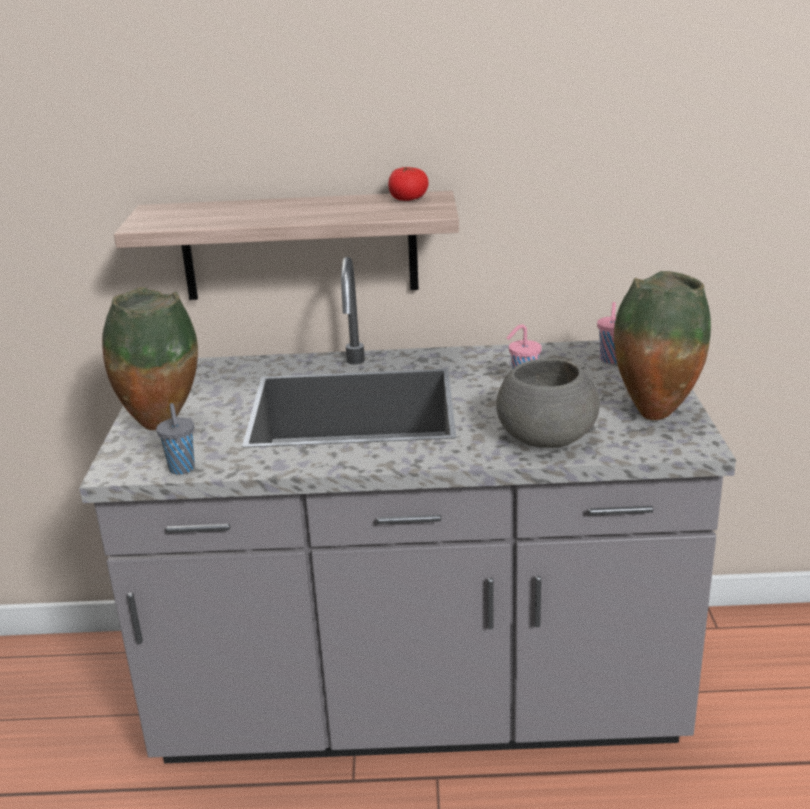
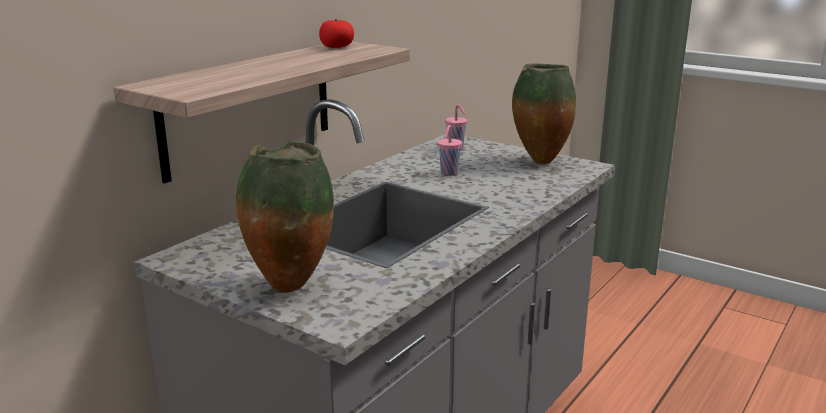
camera: 55 degrees left, 5 degrees down
(182, 469) = (387, 297): grey cup -> none
(544, 438) = (527, 189): grey bowl -> none

